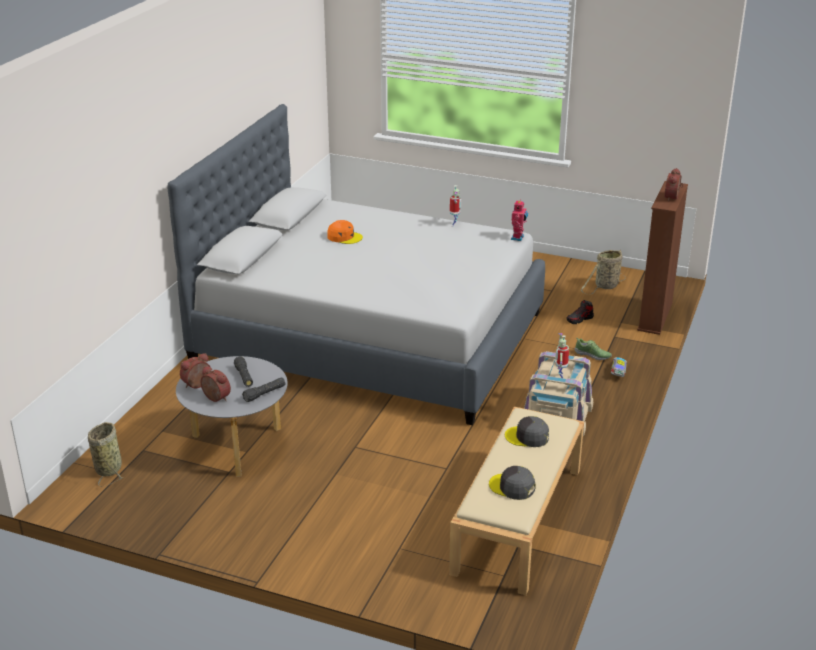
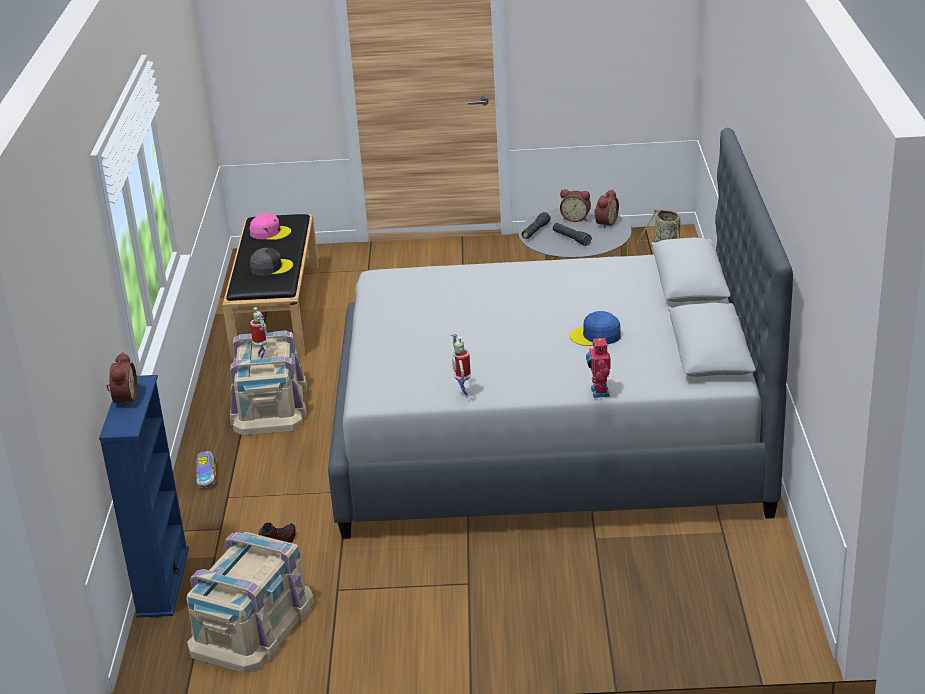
camera: 160 degrees right, 0 degrees up
(344, 237) = (596, 336): orange cap -> blue cap
(512, 487) = (270, 232): grey cap -> pink cap
(518, 238) = (359, 395): toy robot -> toy robot (598, 392)
(518, 520) = (276, 309): beige bench -> black bench
(592, 355) = (245, 491): shoe -> none
(605, 286) = (251, 624): basket -> beige storage box
(655, 317) = (163, 582): brown bookcase -> blue bookcase

